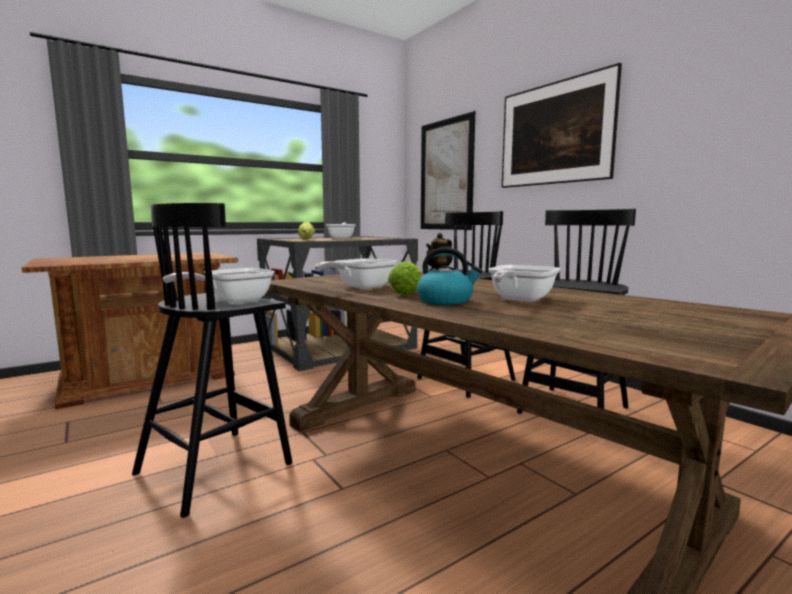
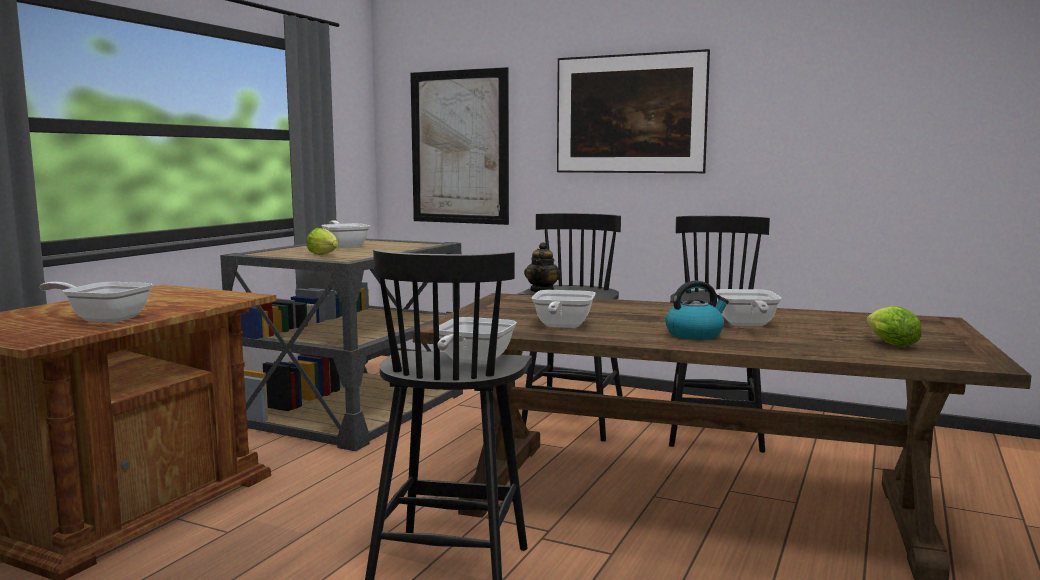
camera: 30 degrees left, 0 degrees up
(114, 260) = (104, 319): none -> frying pan
(407, 293) = (633, 329): lettuce -> lettuce (888, 344)

